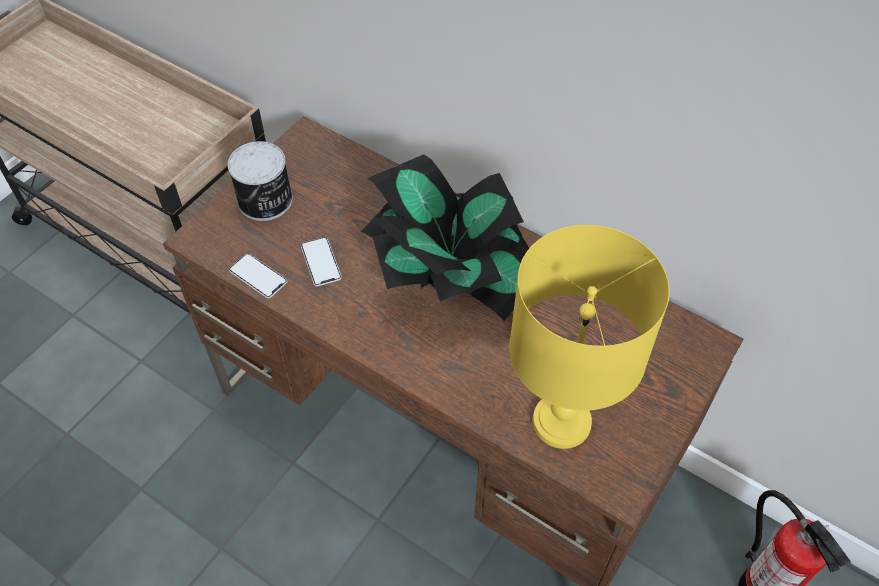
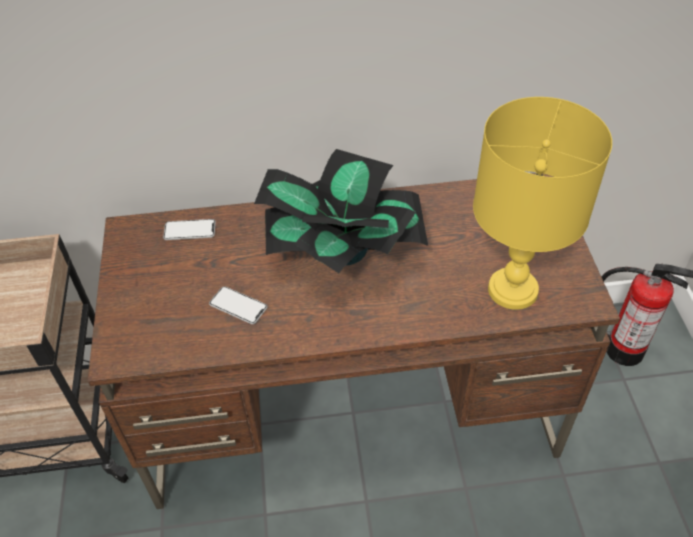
camera: 40 degrees left, 5 degrees down
(258, 276) = (199, 349): phone -> phone (190, 230)
(266, 201) = (144, 293): can -> none

